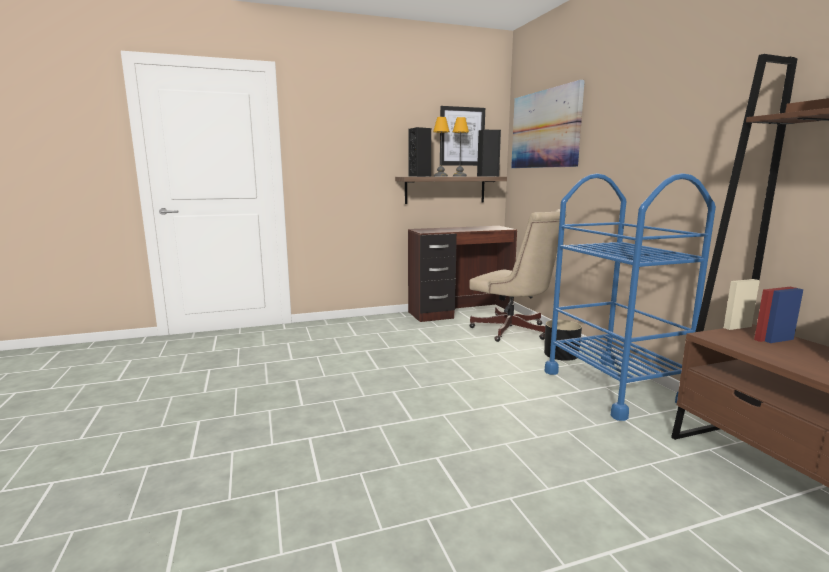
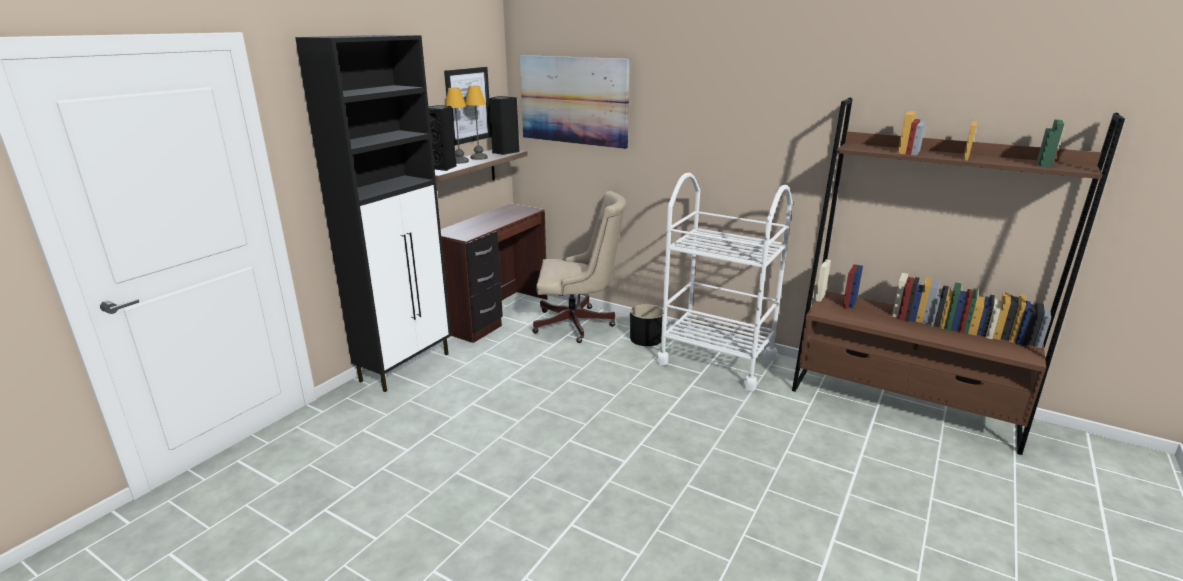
camera: 40 degrees left, 10 degrees up
(360, 322) = (406, 366): none -> black cabinet
(612, 387) = (716, 360): blue cart -> white cart

